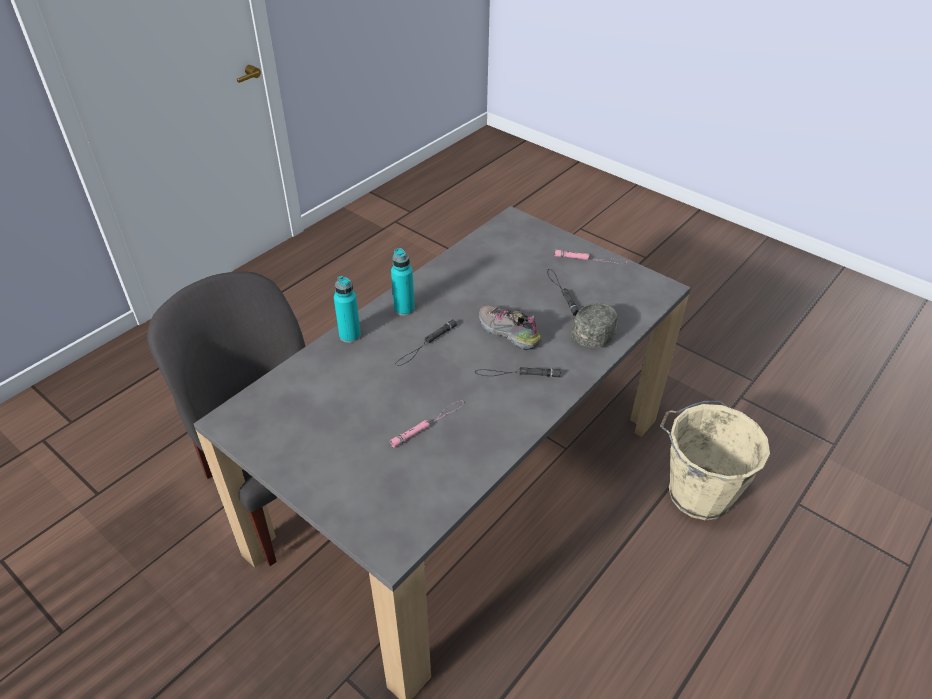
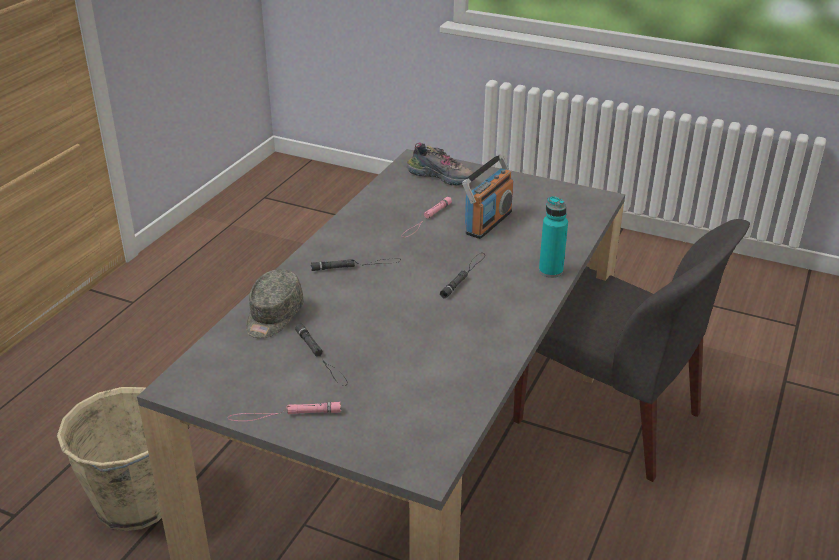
camera: 165 degrees right, 10 degrees down
(367, 407) = (488, 222): none -> radio
(404, 309) = (511, 305): turquoise bottle -> none
(507, 333) = (379, 299): shoe -> shoe (441, 177)

